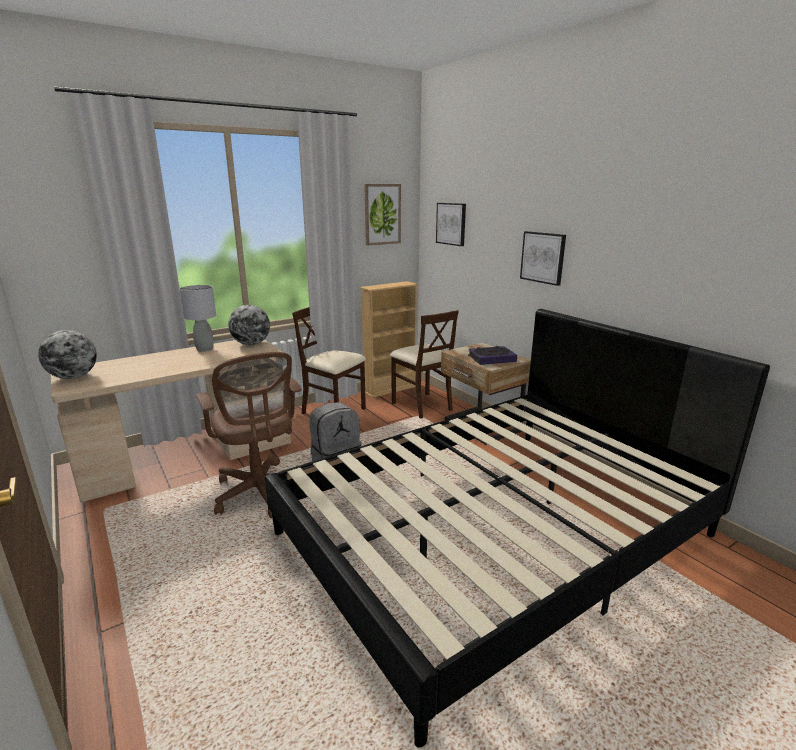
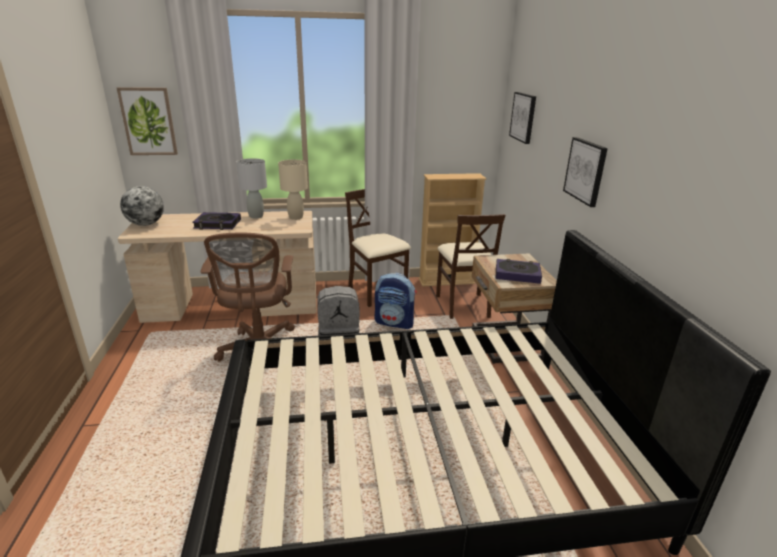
camera: 25 degrees right, 5 degrees up
(169, 363) = (217, 224): none -> book
(251, 344) = (296, 217): globe -> beige table lamp
(374, 433) = (395, 323): none -> backpack
(382, 214) = (457, 100): picture -> picture (148, 121)

